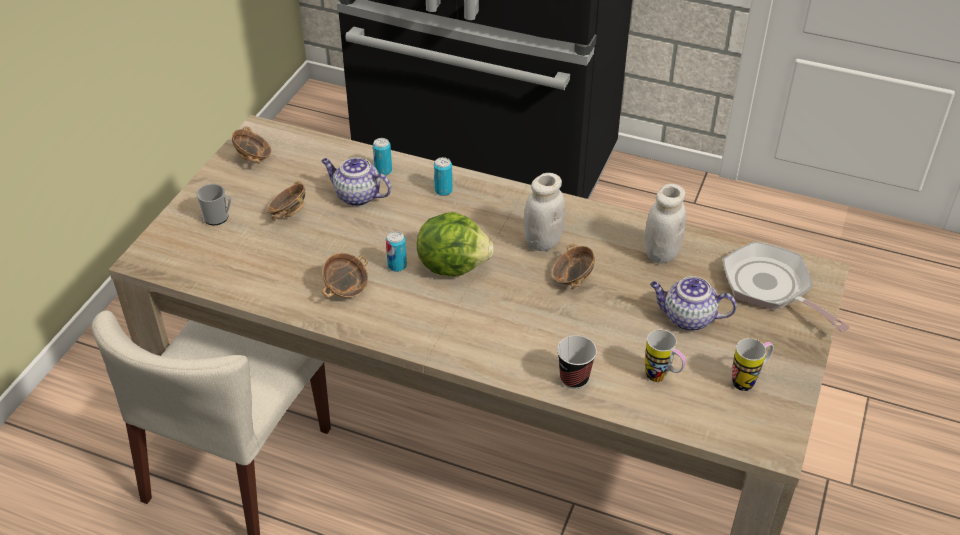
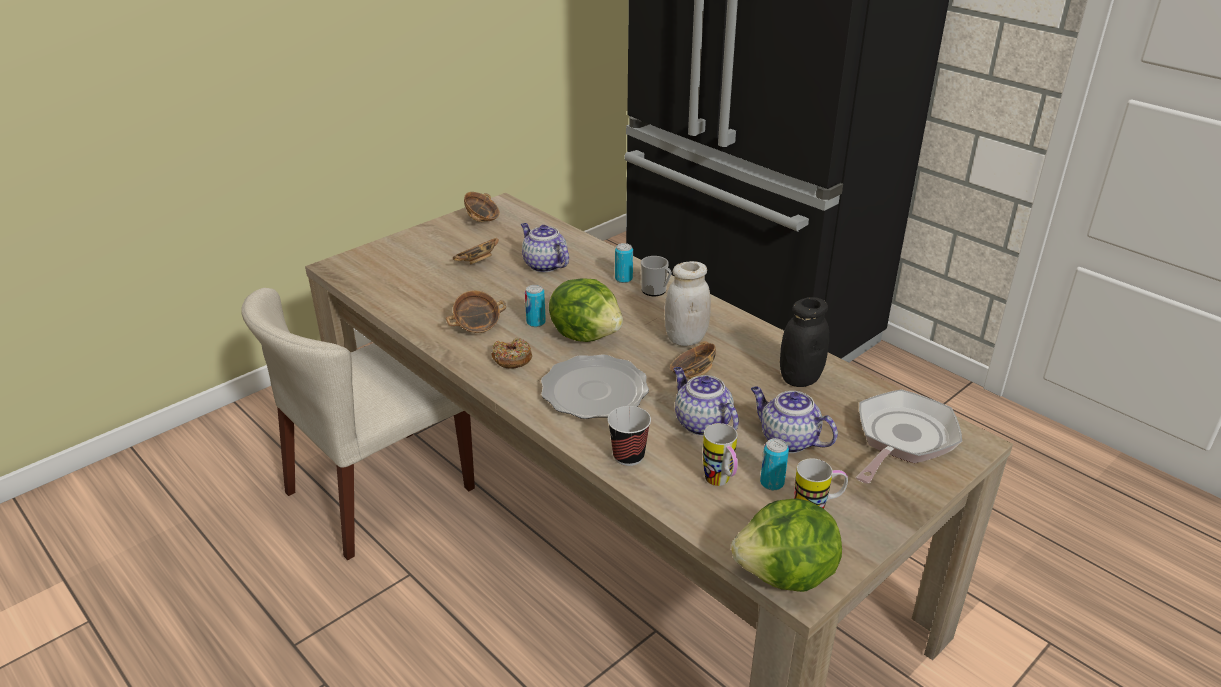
camera: 25 degrees right, 10 degrees down
(218, 217) = (418, 253): mug -> mug (656, 291)
(383, 171) = (582, 253): can -> can (772, 483)
(404, 313) = (512, 359): none -> donut
(501, 323) = (593, 391): none -> plate
(611, 325) = (701, 423): none -> teapot
(661, 253) = (800, 378): white jar -> black jar
(759, 442) = (786, 576): none -> lettuce
(771, 287) = (902, 439): frying pan -> frying pan turned 45 degrees clockwise

